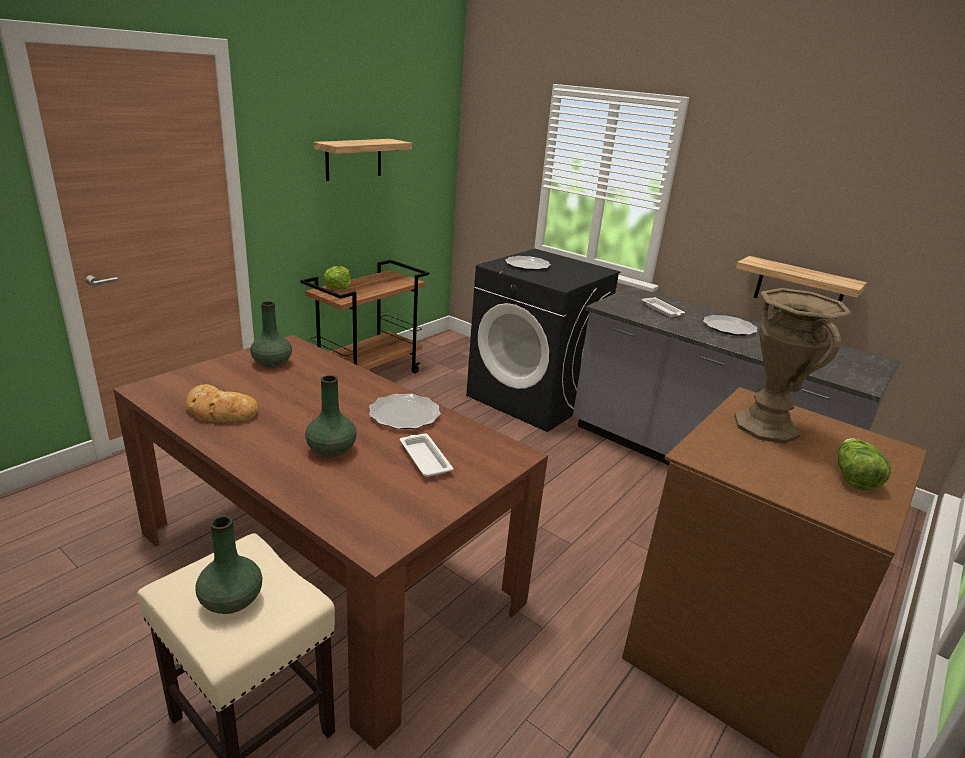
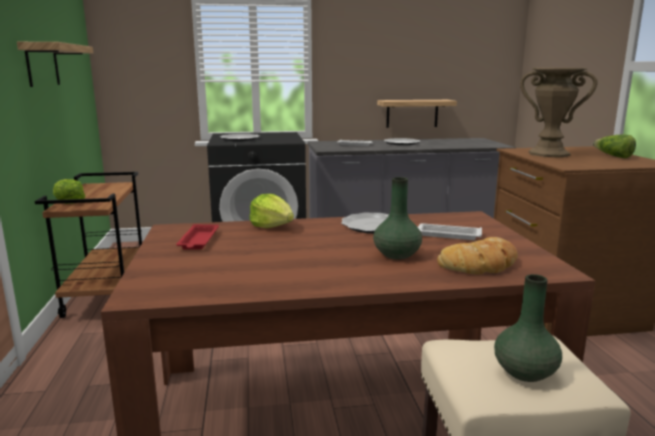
camera: 45 degrees left, 10 degrees down
(220, 411) = (259, 275): bread -> bread (481, 264)
(272, 363) = (198, 241): green vase -> red tray
(343, 374) = (272, 226): none -> lettuce

